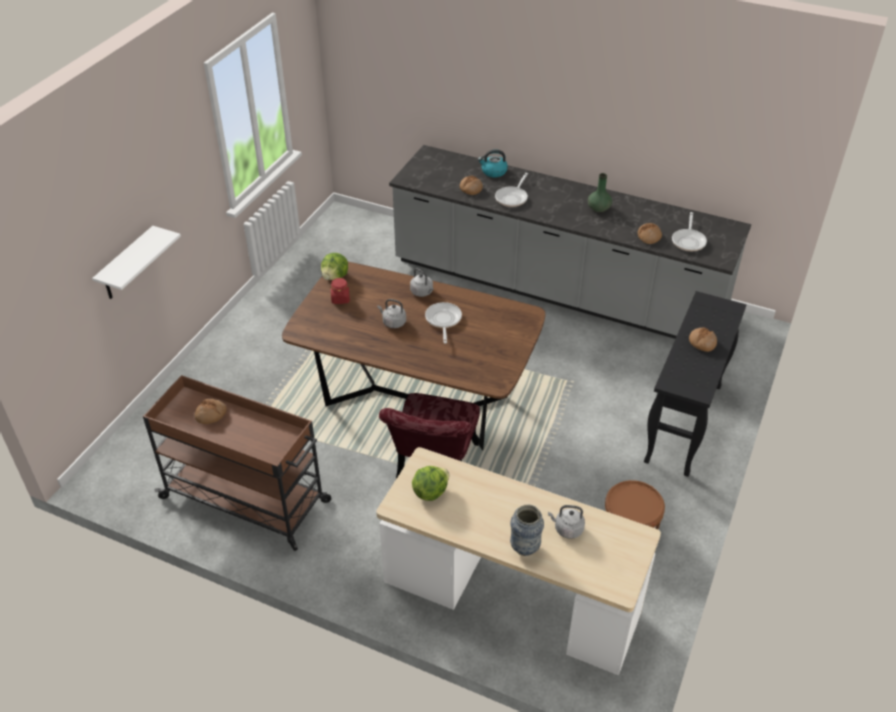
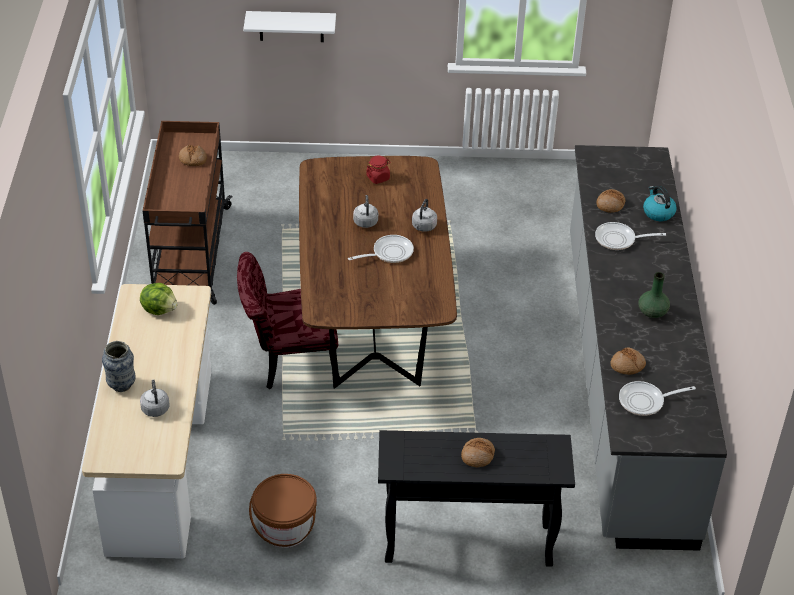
camera: 65 degrees right, 0 degrees up
(335, 277) = (408, 164): lettuce -> none

